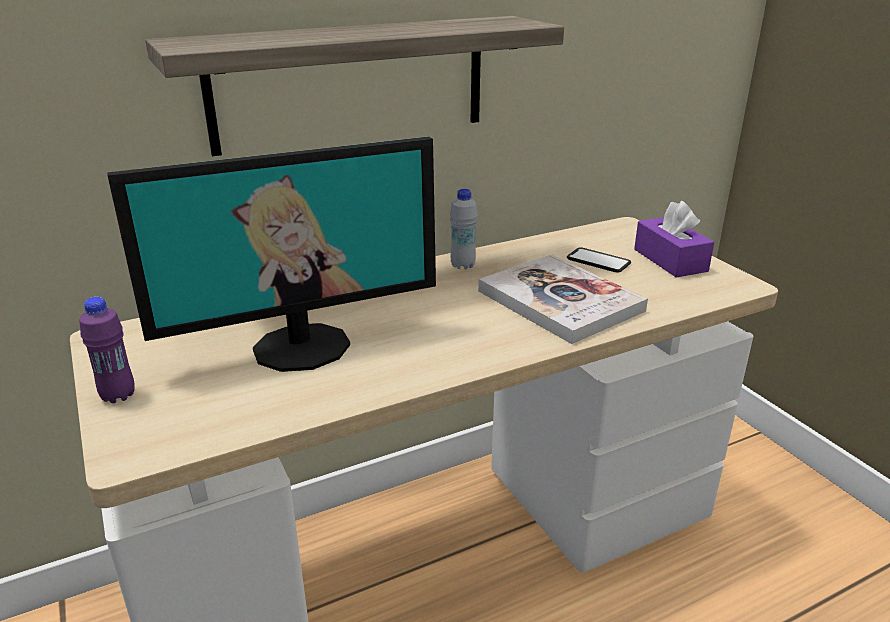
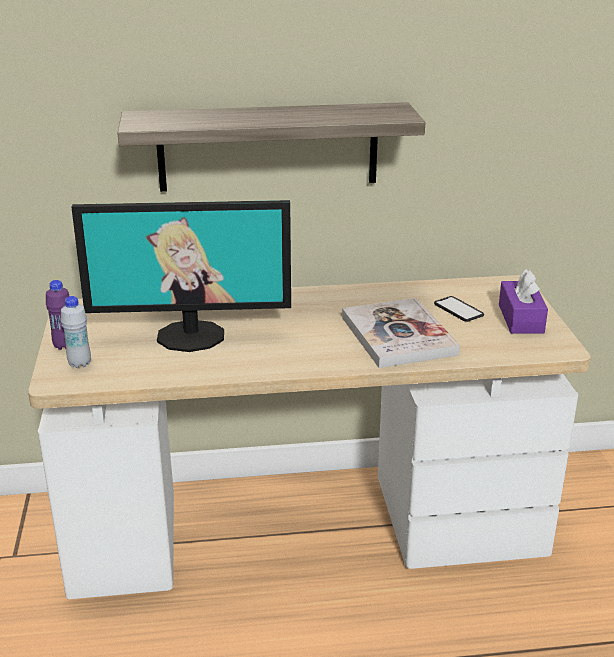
camera: 20 degrees right, 0 degrees up
(463, 265) = (346, 296): white bottle -> white bottle (80, 363)

